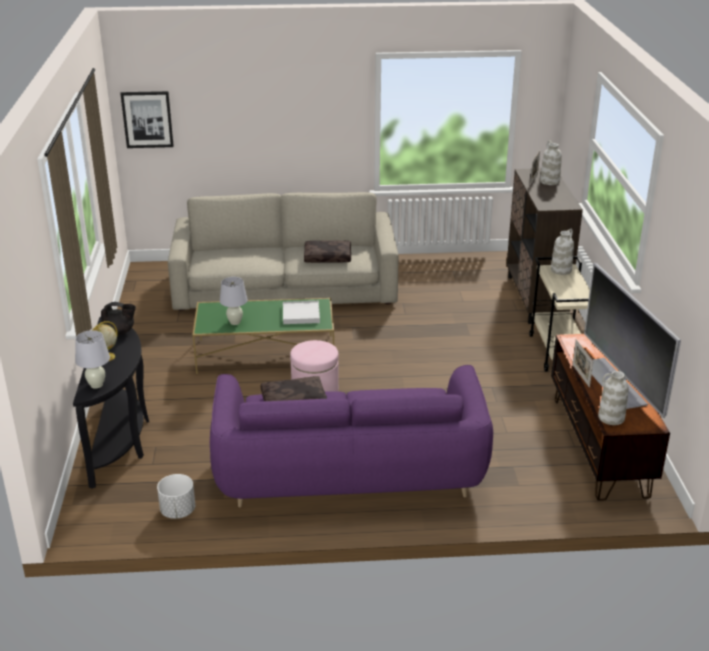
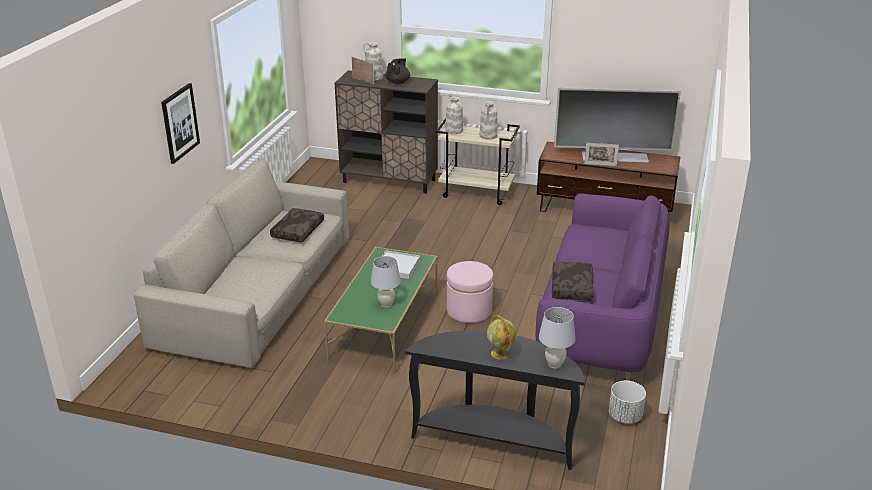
camera: 70 degrees left, 0 degrees up
(119, 332) = (449, 341): black teapot -> black teapot (398, 82)
(147, 119) = (72, 191): picture -> picture (180, 123)
(611, 418) = (657, 168): white vase -> white vase (488, 136)

